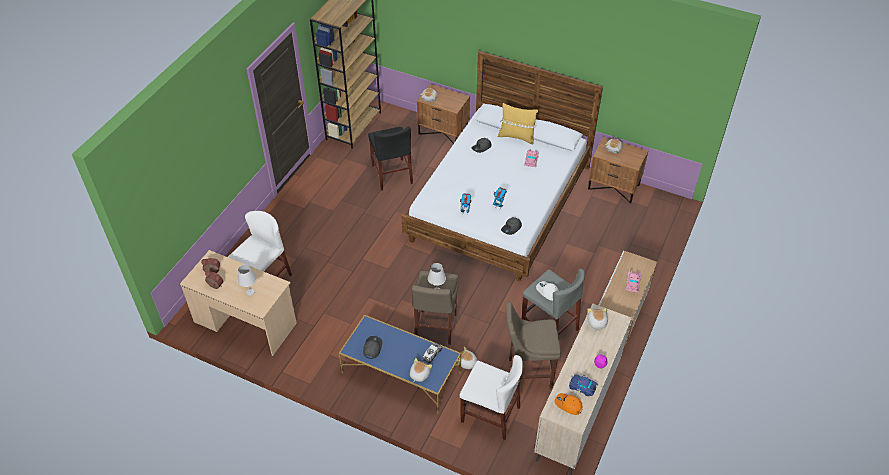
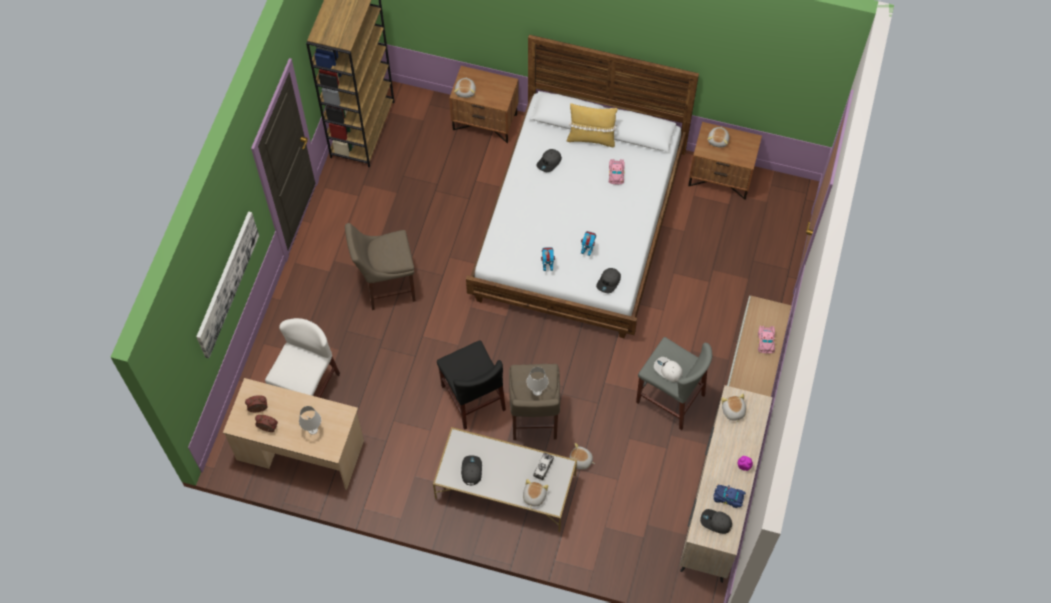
camera: 10 degrees left, 15 degrees up
(208, 169) = (226, 284): none -> picture
(392, 174) = (431, 200): black chair -> black chair (473, 397)
(400, 373) = (505, 486): blue coffee table -> white coffee table
(490, 414) = (620, 522): white chair -> none
(527, 373) = (653, 462): beige stool -> beige stool (386, 287)
(568, 405) = (715, 522): orange cap -> grey cap

